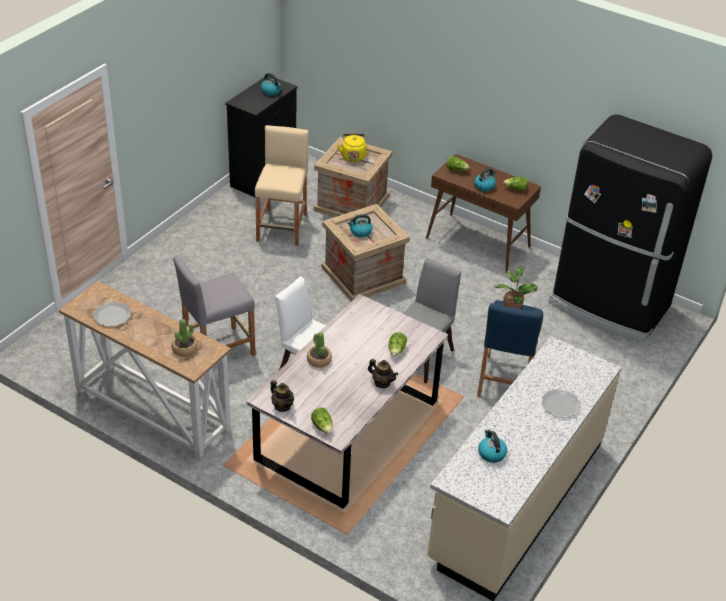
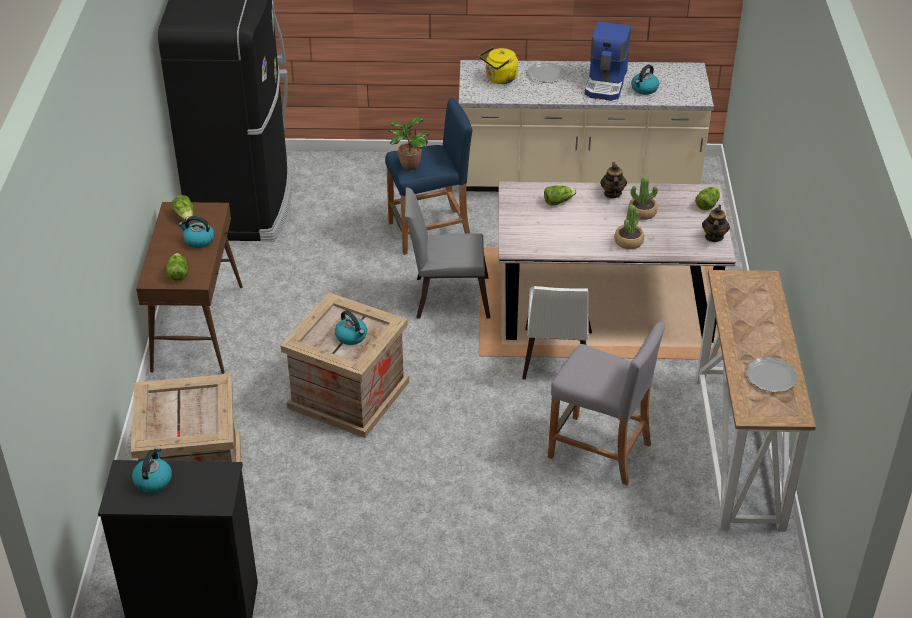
camera: 120 degrees left, 0 degrees up
(184, 349) = (748, 298): potted plant -> potted plant (642, 212)
(282, 227) = (308, 517): beige stool -> none
(353, 156) = (173, 418): yellow kettle -> yellow kettle (499, 79)
(518, 434) = (606, 83): none -> coffee machine

